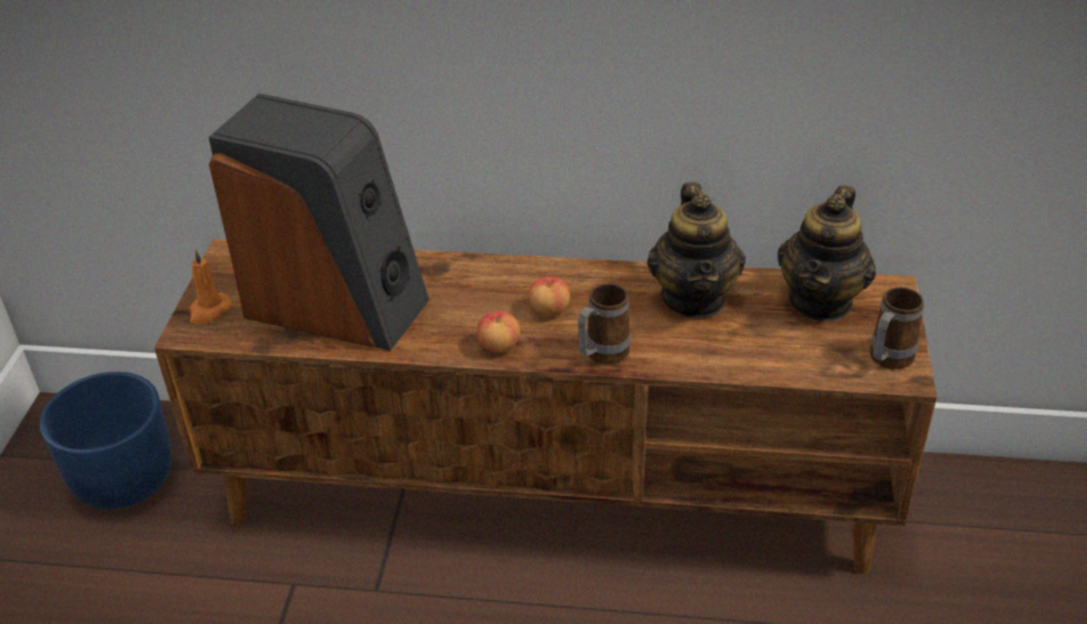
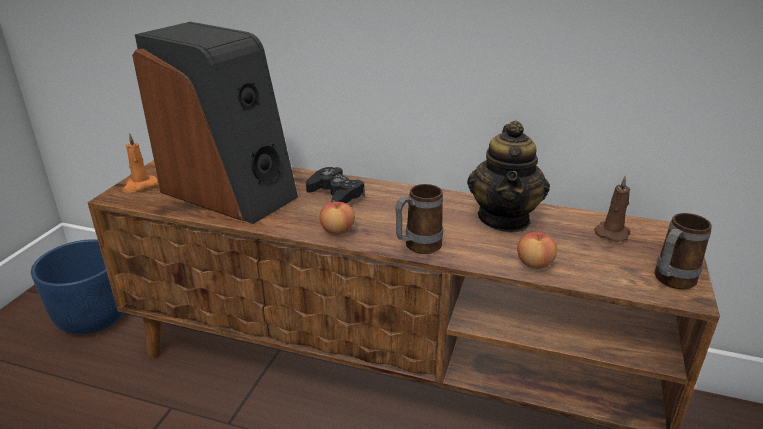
camera: 10 degrees right, 10 degrees down
(476, 289) = (335, 195): none -> black game controller
(549, 310) = (386, 213): apple -> apple (534, 264)
(821, 301) = (612, 233): teapot -> brown candle

